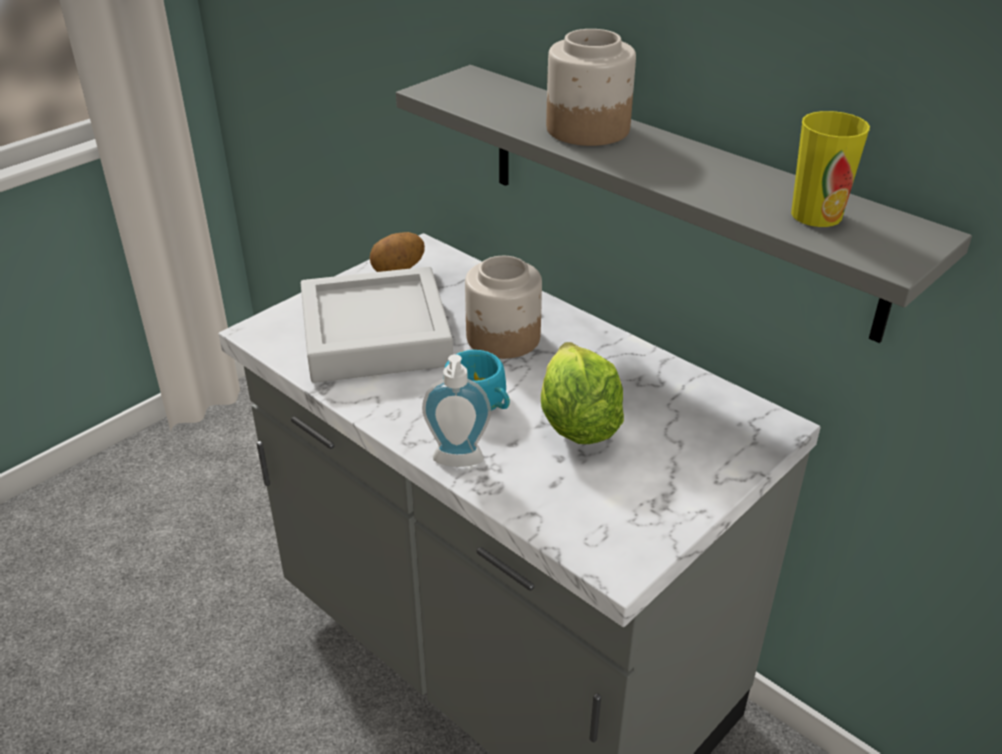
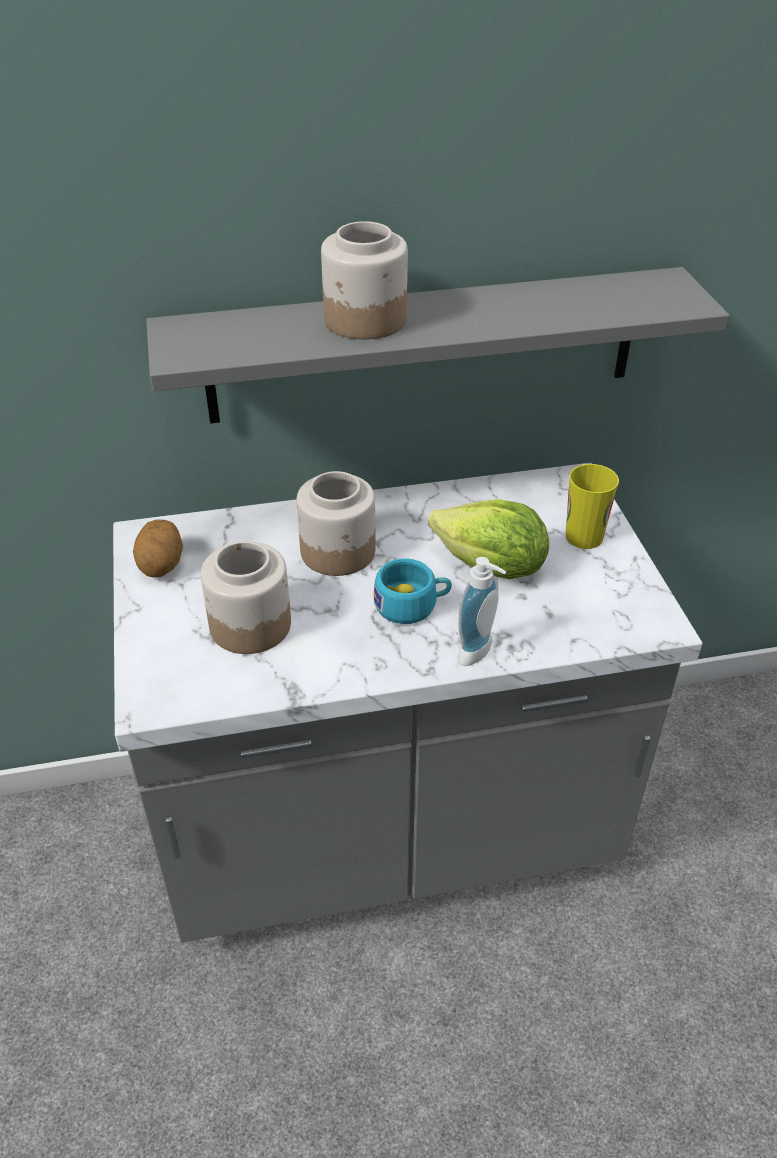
camera: 55 degrees left, 5 degrees up
(375, 335) = (250, 624): grey tray -> jar
(816, 215) = (608, 299): cup -> cup (584, 536)

